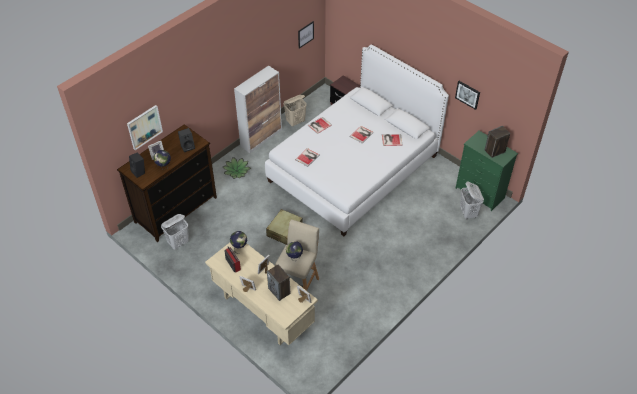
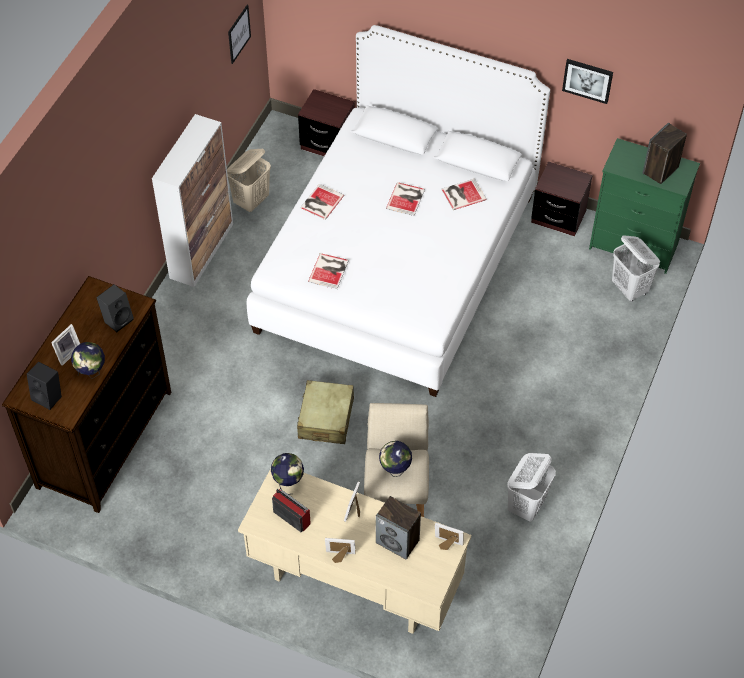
camera: 20 degrees left, 5 degrees up
(144, 127) = (31, 307): picture -> none
(178, 242) = (140, 501): white laundry basket -> white laundry basket (526, 505)
(237, 171) = (185, 328): potted plant -> none
(446, 169) = (558, 217): none -> brown nightstand

